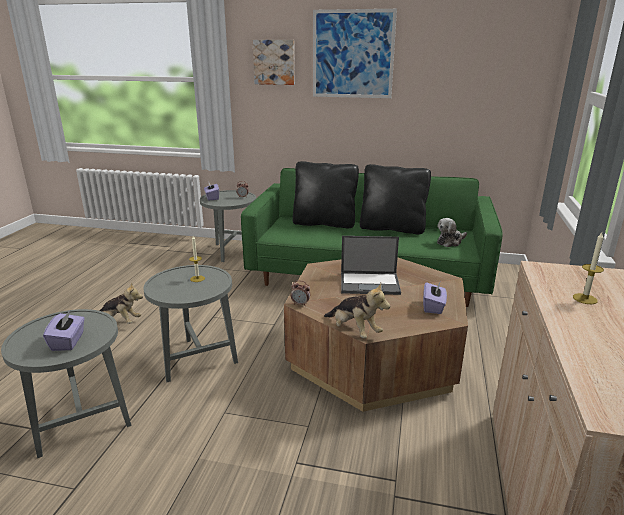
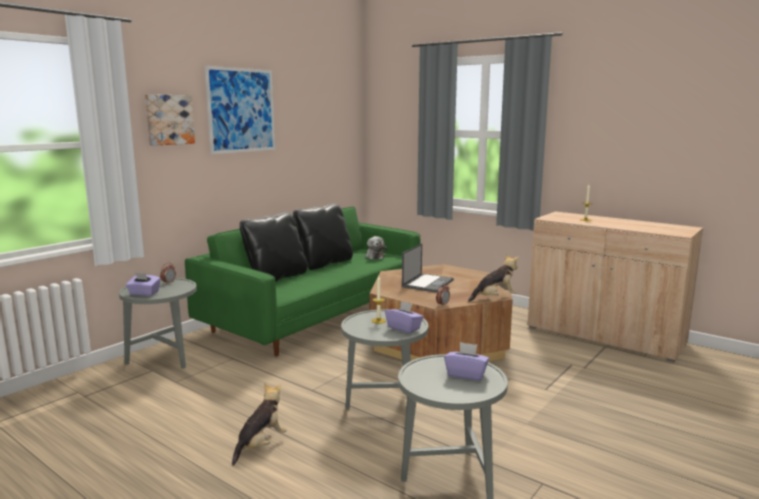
camera: 65 degrees left, 10 degrees down
(433, 307) = (477, 277): purple tissue box -> purple tissue box (404, 328)

